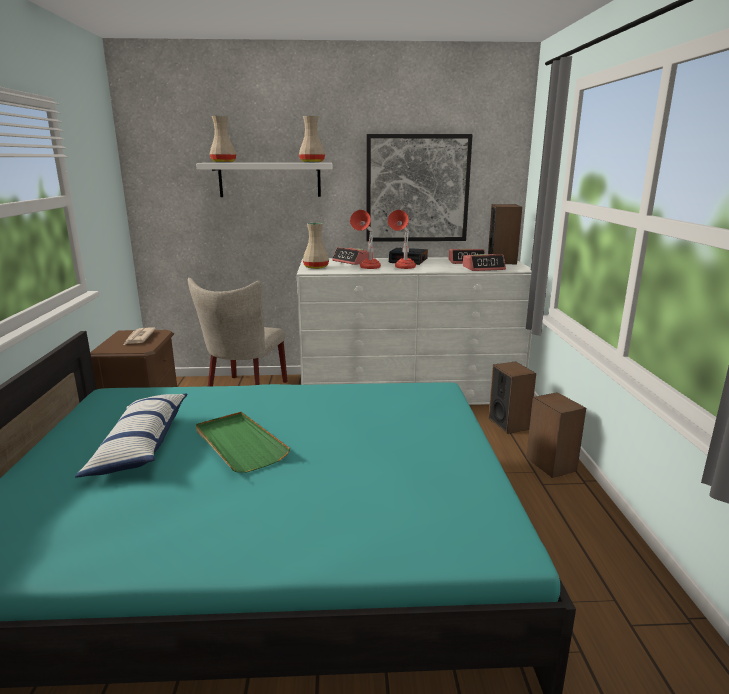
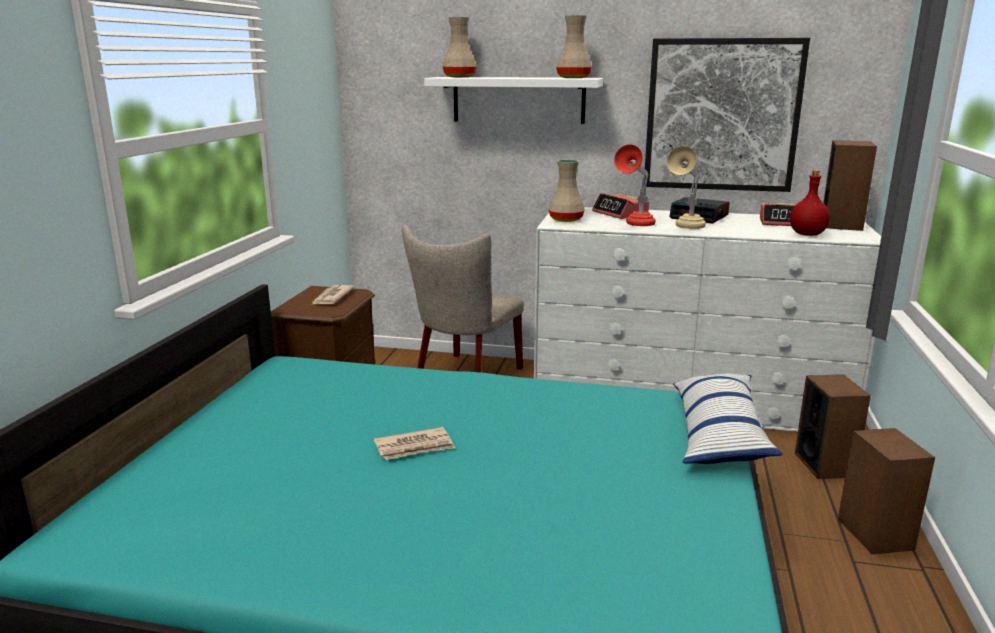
camera: 15 degrees right, 0 degrees up
(141, 445) = (301, 433): pillow -> pillow (718, 434)
(239, 444) = (415, 447): green tray -> newspaper
(402, 268) = (685, 227): red table lamp -> beige table lamp
(483, 268) = (807, 234): alarm clock -> red bottle

